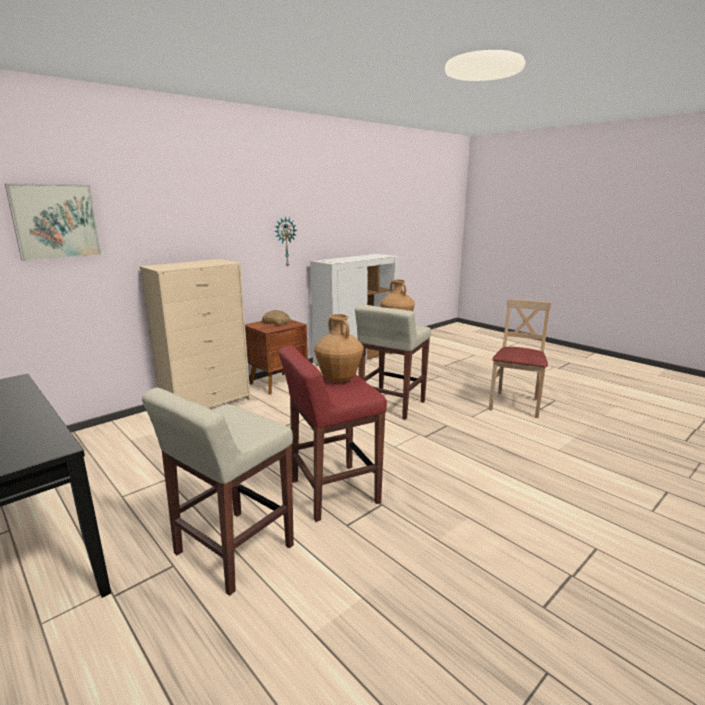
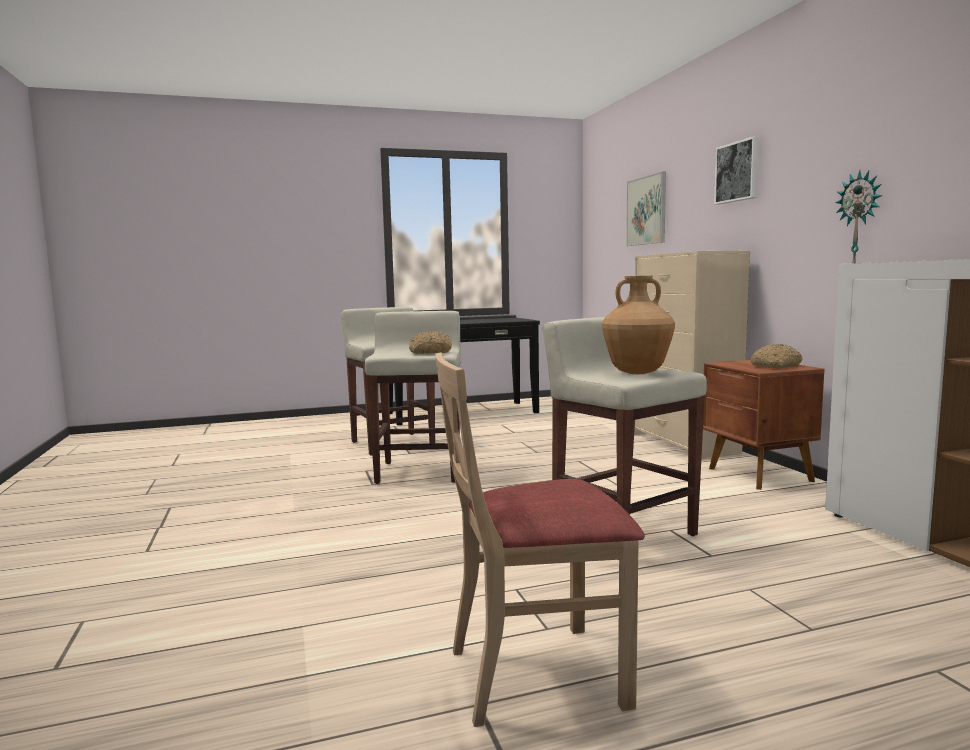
camera: 115 degrees right, 10 degrees down
(194, 202) = (738, 172): none -> picture
(332, 492) = (420, 471): red stool -> beige stool
(339, 380) = (430, 352): brown vase -> bread
(515, 404) = (536, 673): beige chair -> beige chair turned 120 degrees clockwise

